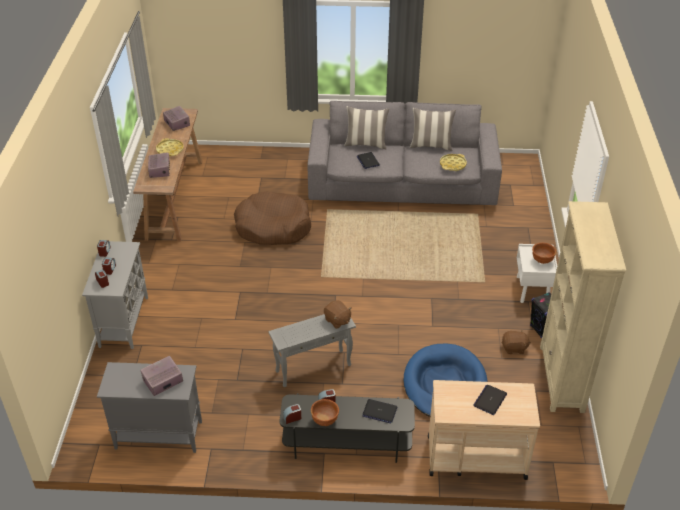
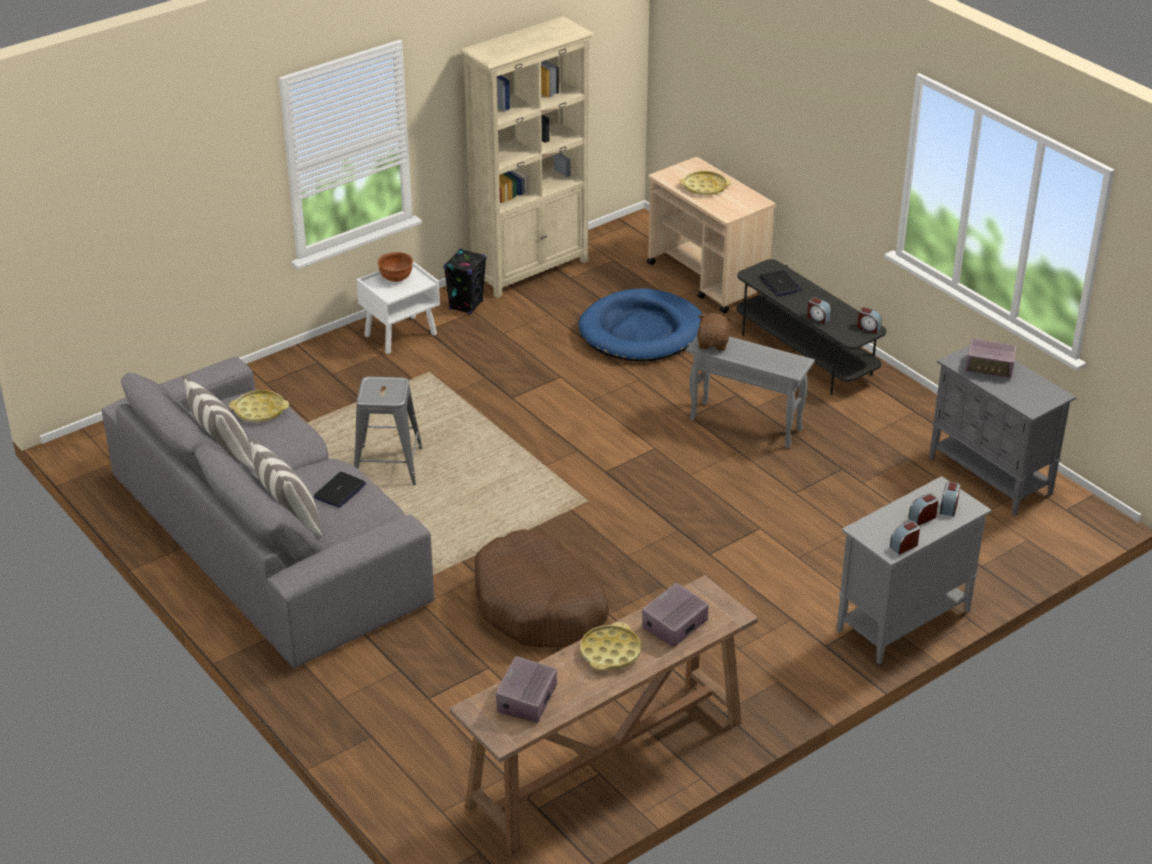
camera: 130 degrees left, 5 degrees down
(325, 420) = (840, 308): brown bowl -> none
(417, 233) = (388, 466): none -> grey stool
(490, 400) = (704, 187): laptop -> yellow tray
(514, 348) = (523, 311): brown plush toy -> none

